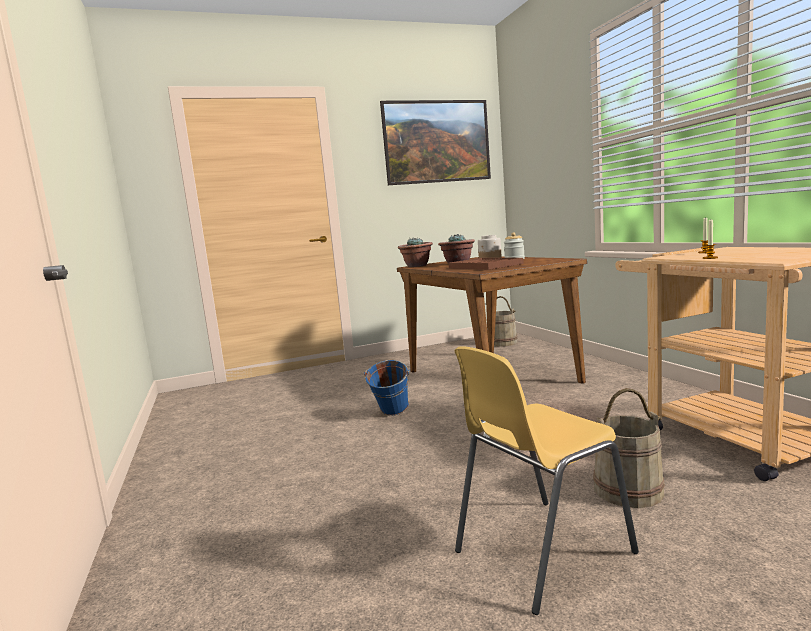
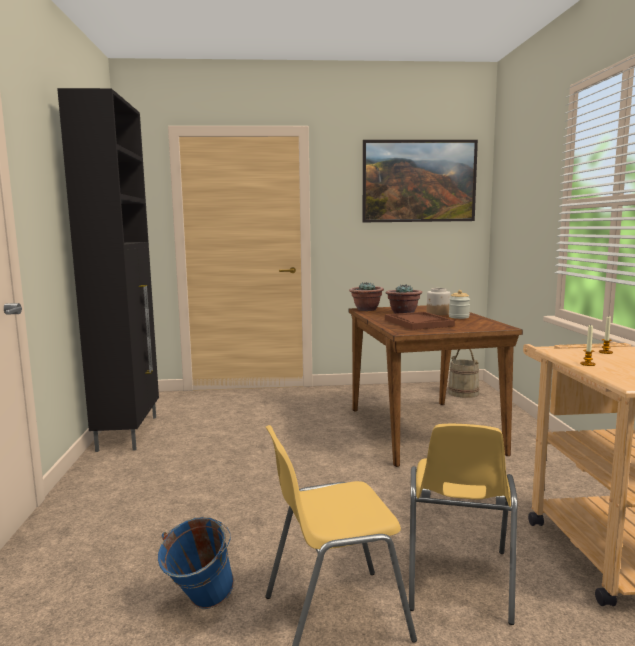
camera: 15 degrees right, 0 degrees up
(178, 431) = (129, 432): none -> black cabinet
(391, 414) = (304, 453): blue bucket -> blue bucket (199, 605)
(628, 490) = (457, 580): beige bucket -> yellow chair

